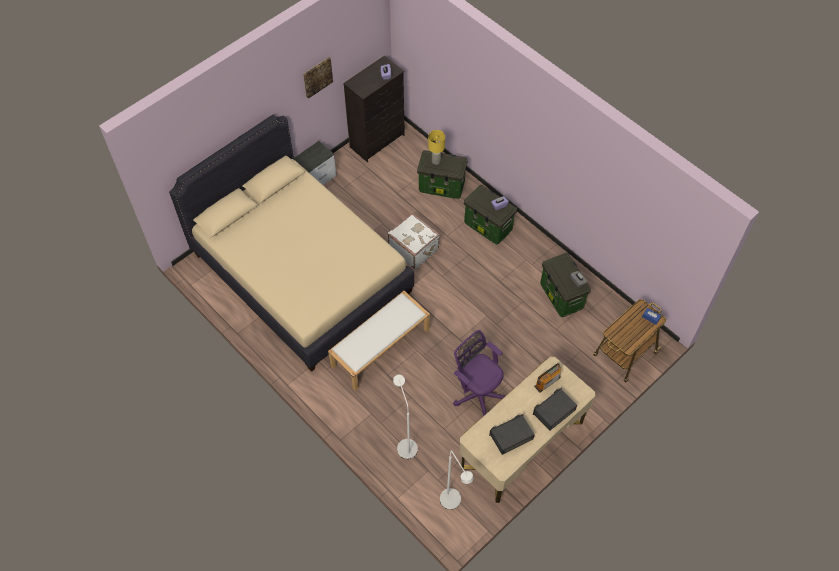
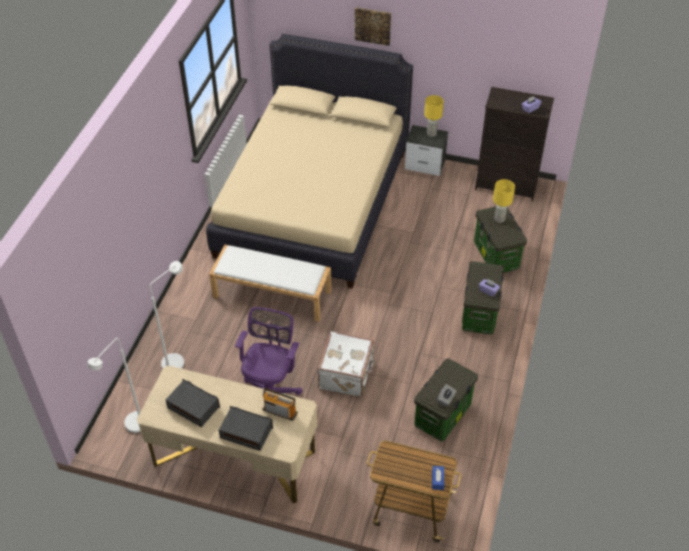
camera: 60 degrees right, 10 degrees down
(313, 152) = (431, 134): none -> yellow table lamp
(317, 77) = (466, 56): picture -> picture (373, 25)
(414, 248) = (404, 268): white suitcase -> white suitcase (347, 374)

